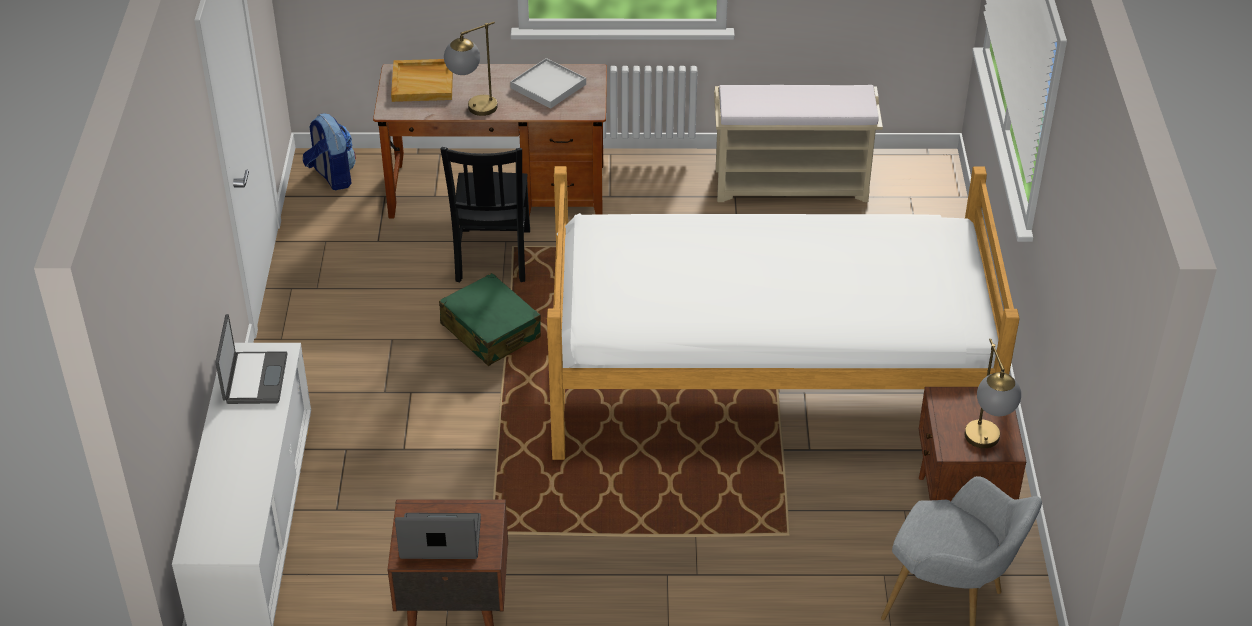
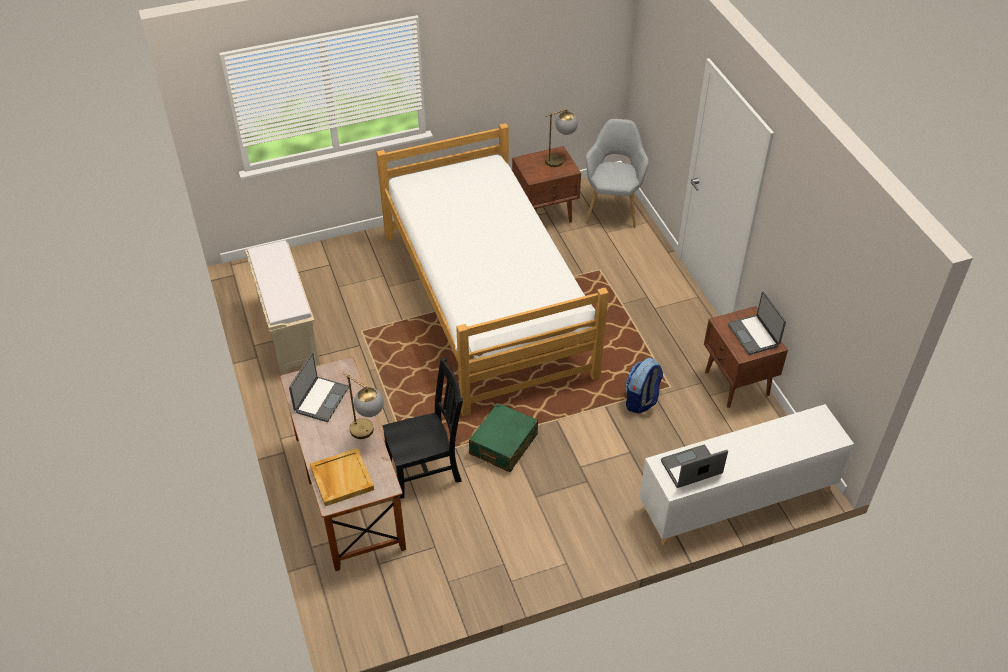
camera: 110 degrees left, 5 degrees up
(332, 176) = (365, 612): backpack -> backpack (641, 401)
(548, 86) = (321, 399): white tray -> laptop

